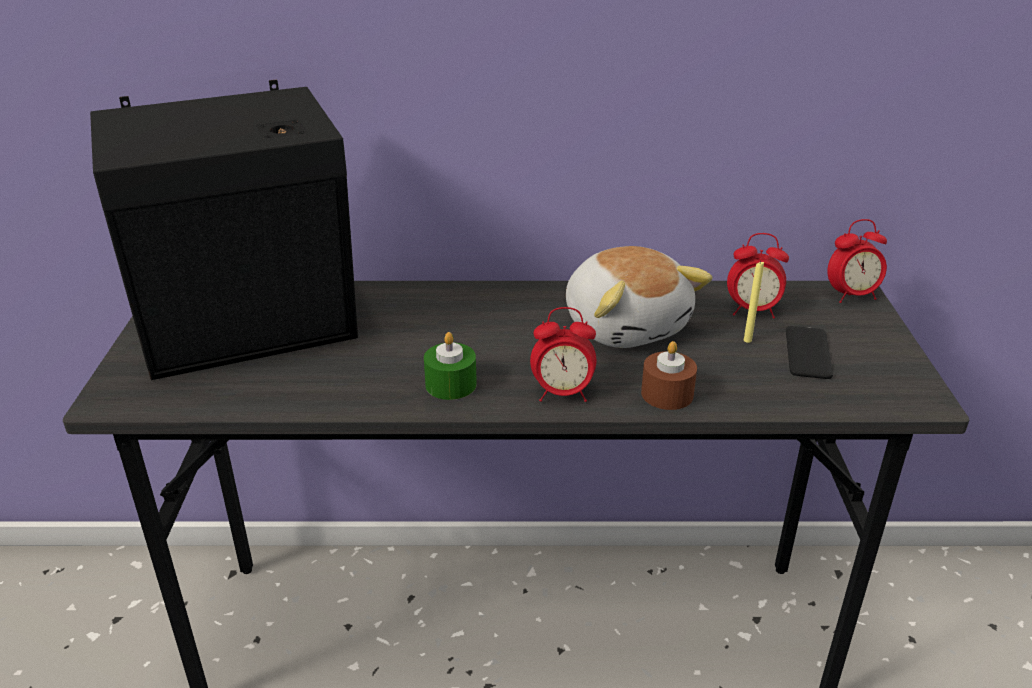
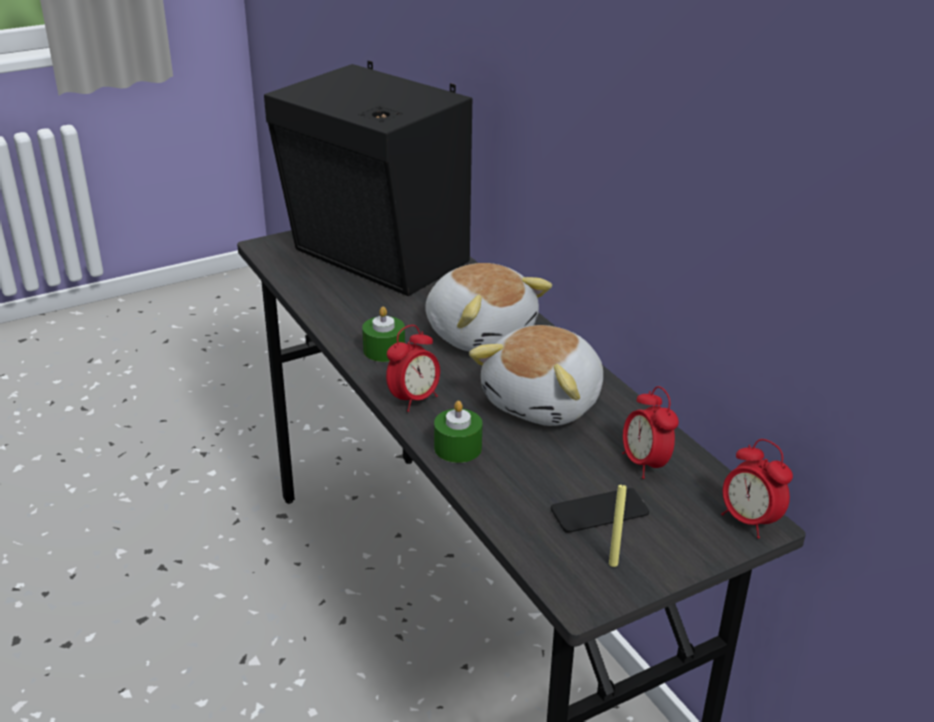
camera: 60 degrees right, 0 degrees up
(474, 320) = (480, 332): none -> plush toy
(562, 394) = (414, 399): alarm clock -> alarm clock turned 105 degrees counterclockwise
(667, 394) = (458, 448): brown candle -> green candle
(747, 340) = (586, 472): yellow candle -> yellow candle (613, 563)

